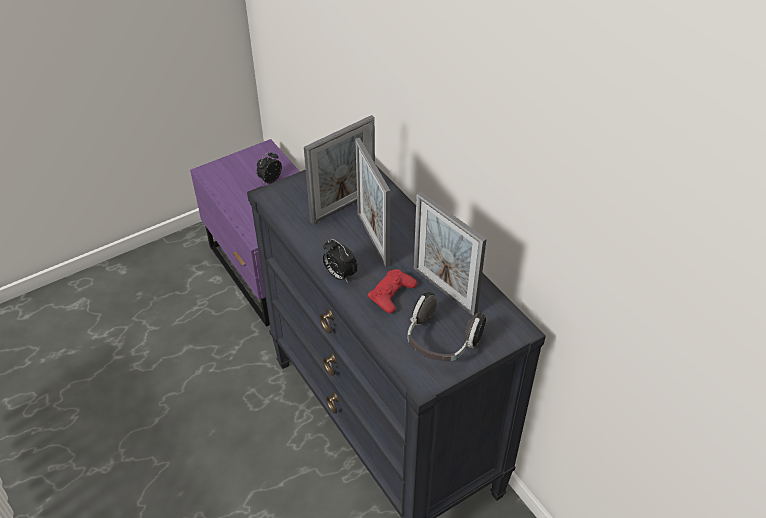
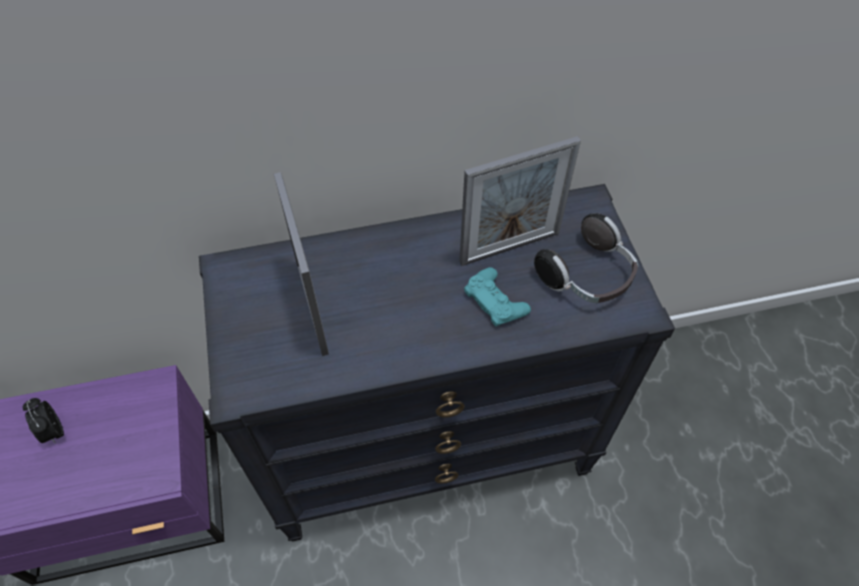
camera: 70 degrees left, 10 degrees up
(339, 275) = (440, 348): alarm clock -> none
(373, 239) = (390, 292): picture frame -> none
(392, 294) = (495, 301): red game controller -> turquoise game controller

